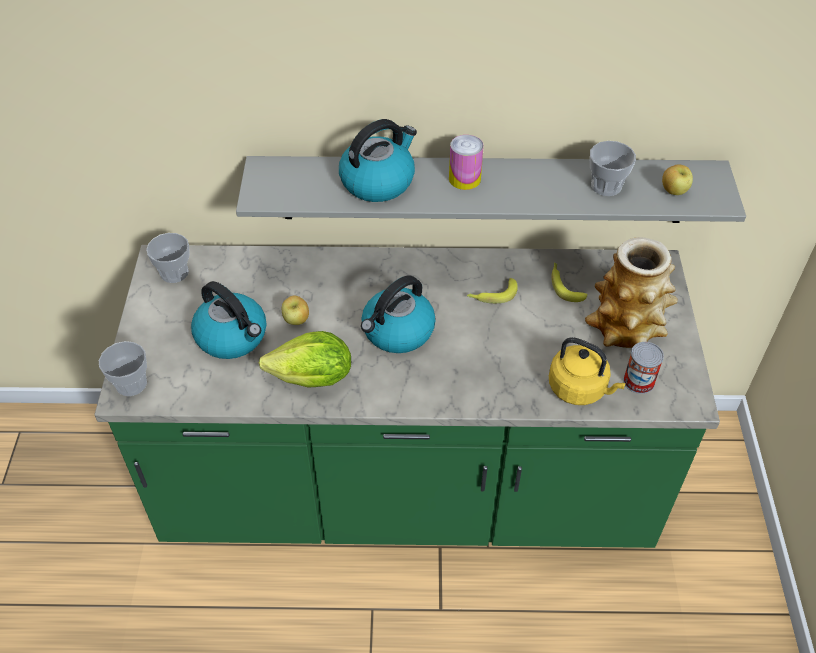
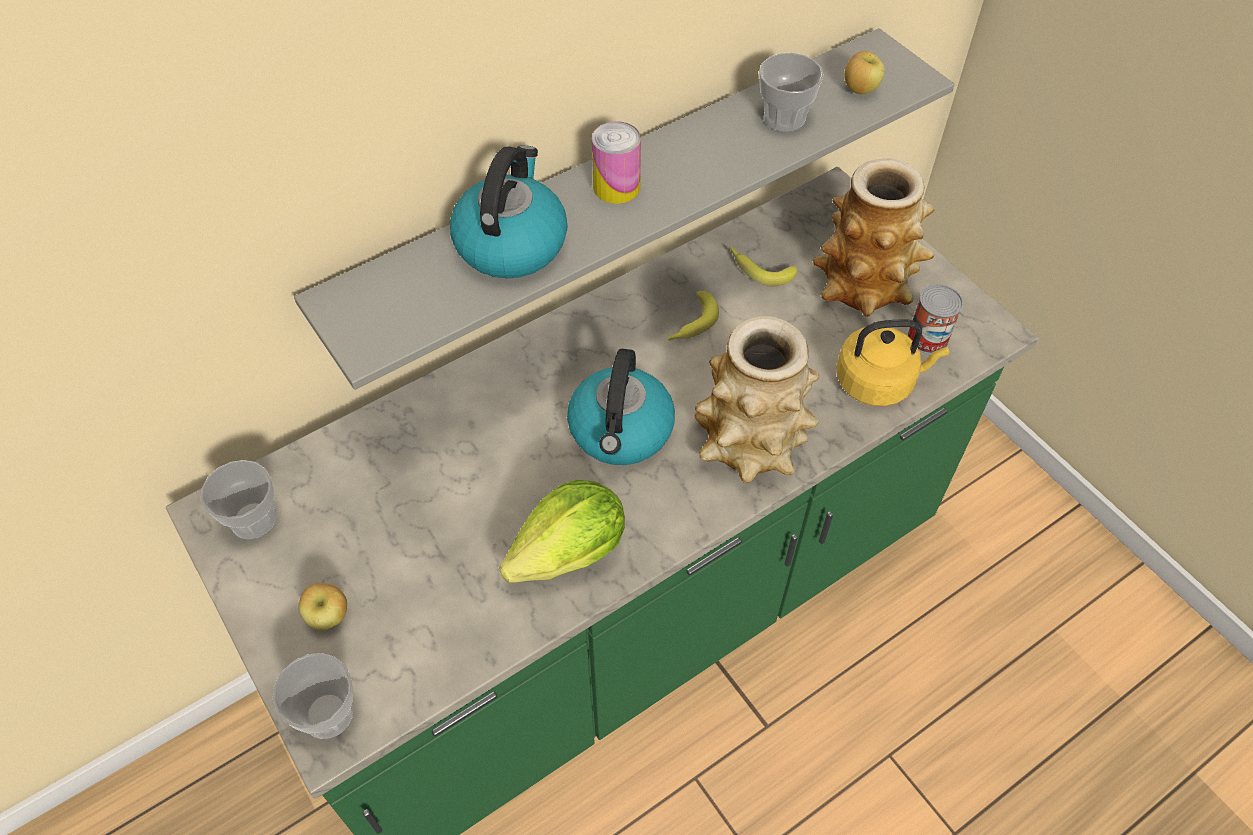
camera: 35 degrees left, 5 degrees up
(233, 337) = (416, 561): kettle -> none
(296, 320) = (482, 489): apple -> apple (329, 617)
(465, 379) = (749, 444): none -> vase

